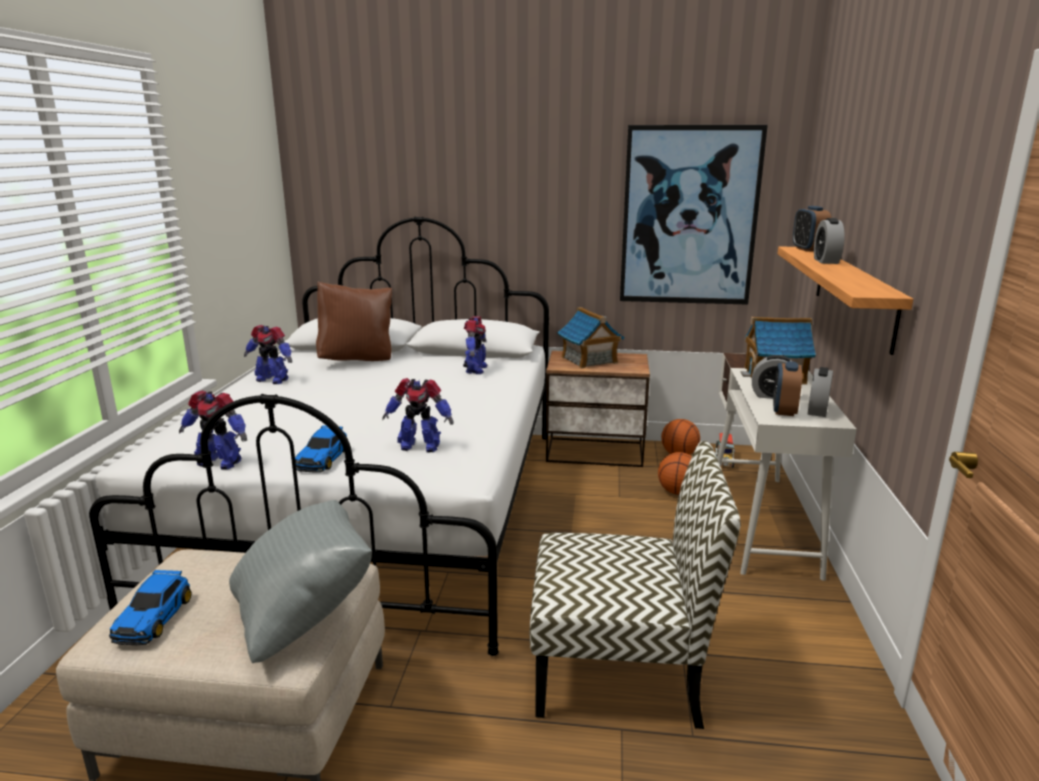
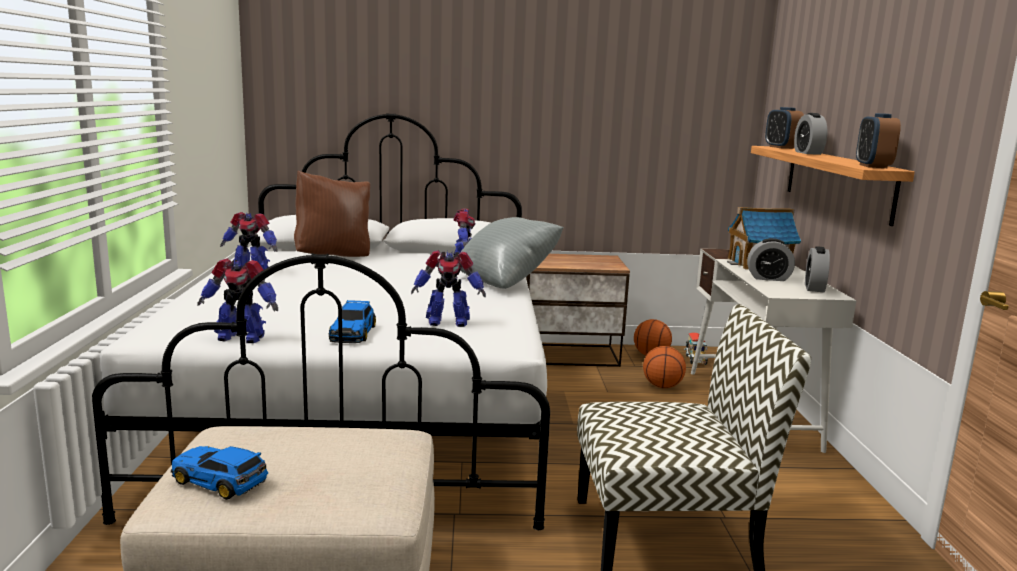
camera: 10 degrees left, 5 degrees down
(155, 617) = (221, 482): toy car -> toy car turned 120 degrees clockwise
(304, 613) = (384, 471): grey pillow -> grey pillow (506, 281)
(589, 360) = (565, 260): toy house -> none
(689, 216) = (659, 120): picture -> none
(784, 410) = (785, 288): alarm clock -> alarm clock (873, 166)

